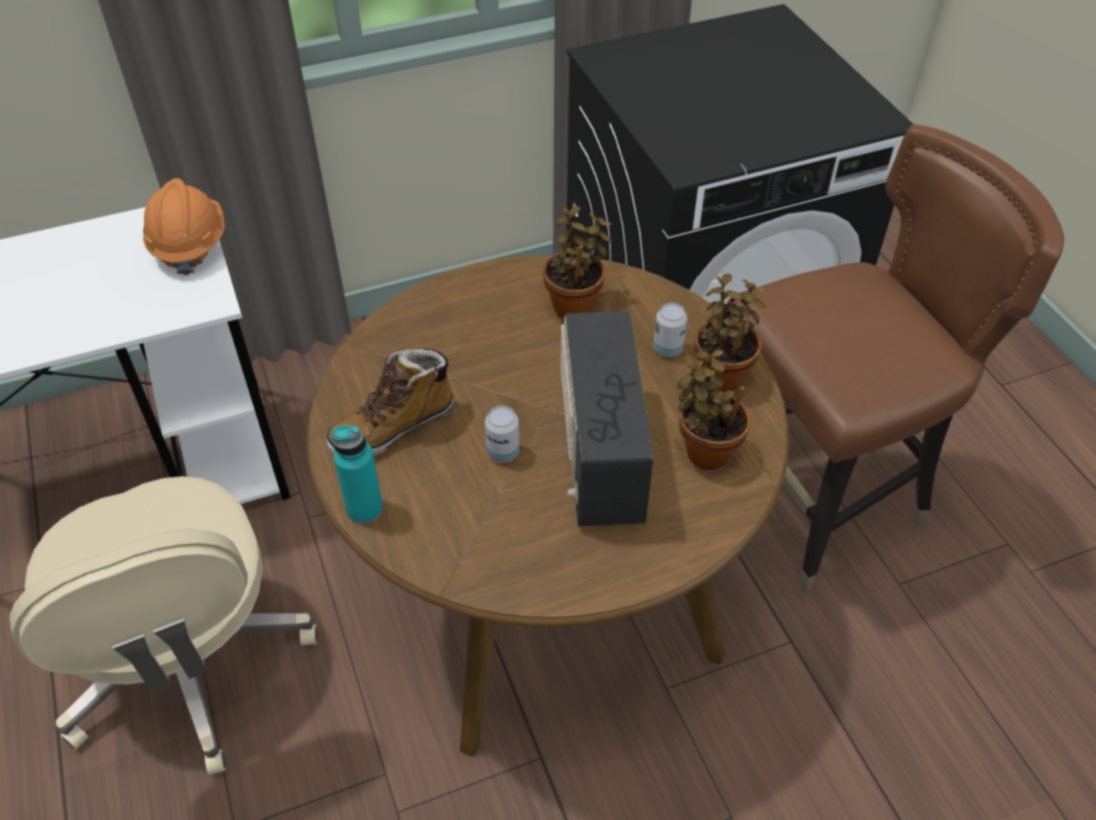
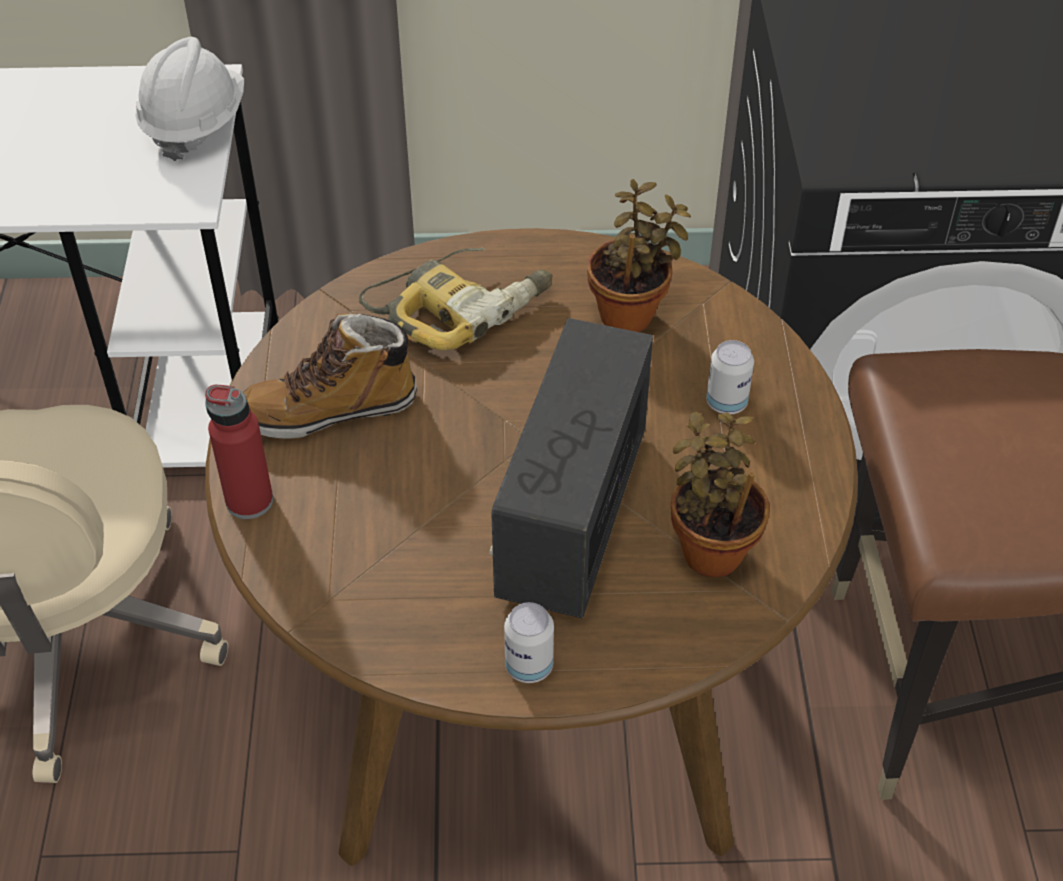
camera: 20 degrees right, 0 degrees up
(189, 245) = (194, 124): orange hard hat -> white hard hat
(364, 509) = (249, 501): turquoise bottle -> red bottle
(453, 329) = (460, 306): none -> power drill
(503, 452) = (448, 478): can -> can (529, 666)
(722, 374) = (783, 456): potted plant -> none

